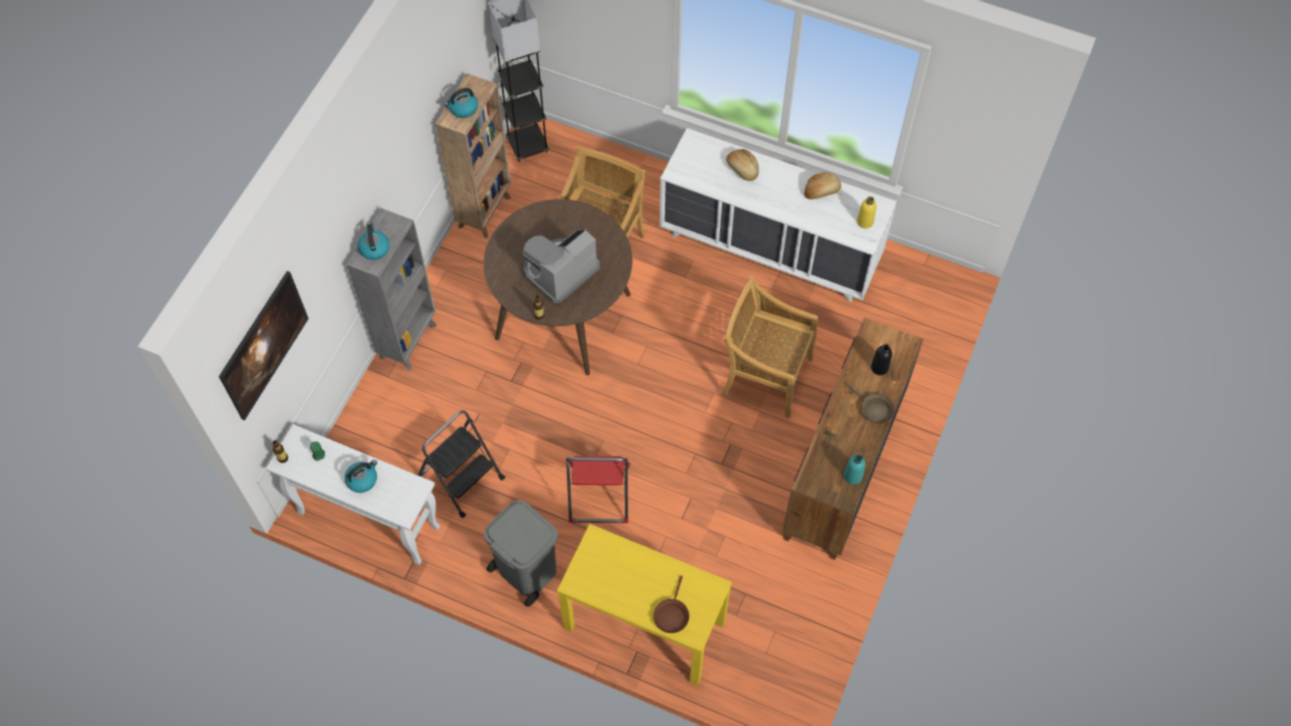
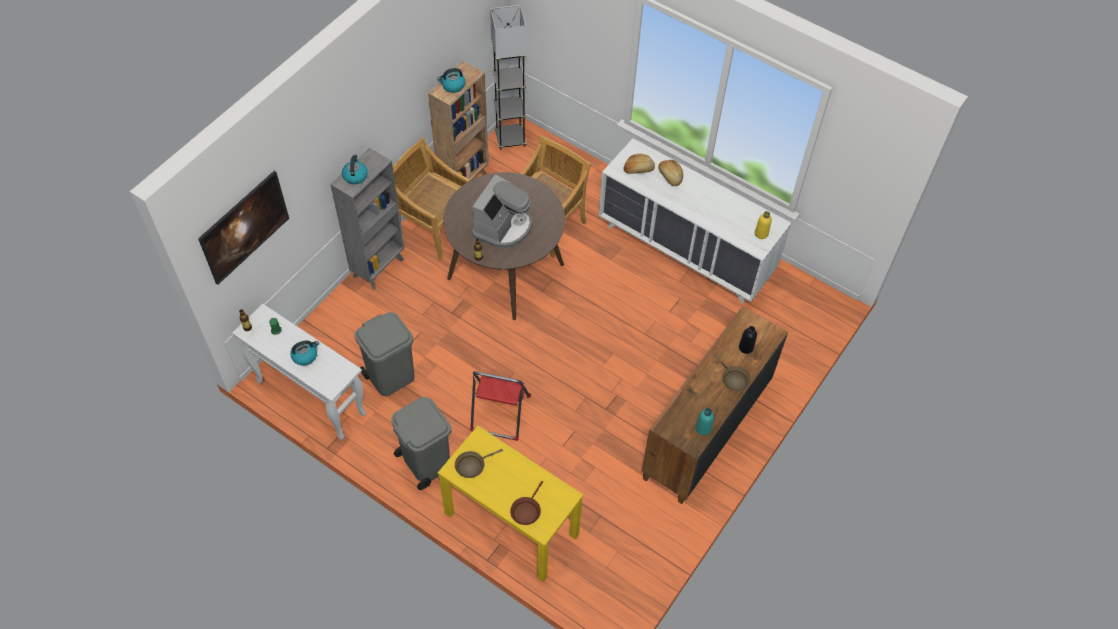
camera: 10 degrees right, 5 degrees down
(459, 474) = (391, 376): black step ladder -> grey trash can
(559, 271) = (503, 227): coffee machine -> coffee machine turned 150 degrees clockwise
(595, 573) = (472, 465): none -> brown frying pan
(765, 375) = (657, 347): beige chair -> beige chair (433, 227)
(821, 191) = (730, 204): bread -> bread (638, 169)

